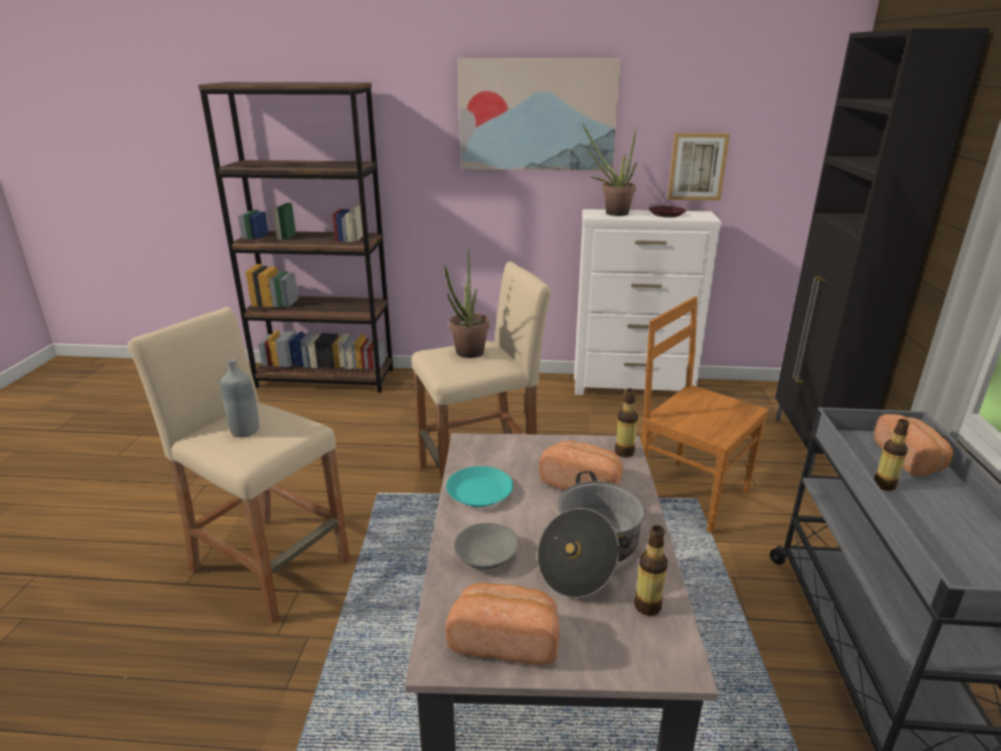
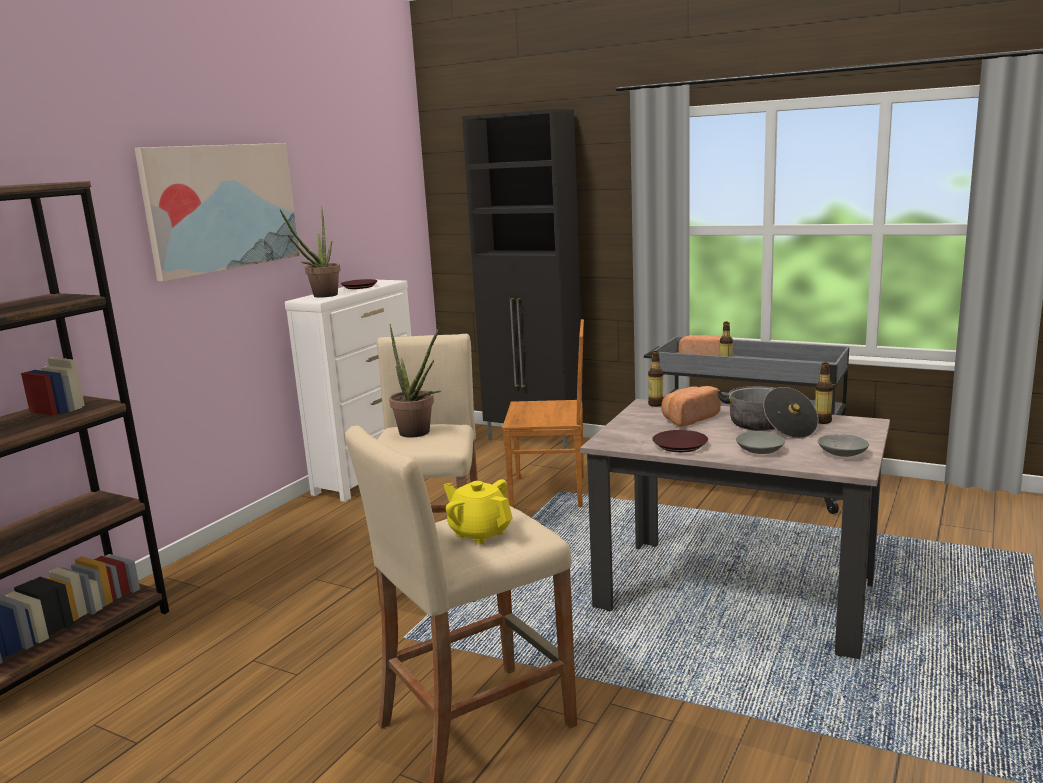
camera: 65 degrees left, 10 degrees down
(245, 431) = (479, 533): grey bottle -> yellow teapot
(479, 492) = (679, 446): turquoise plate -> brown plate
(505, 639) = (842, 453): bread -> grey bowl
(689, 493) = (551, 492): brown chair -> brown chair turned 150 degrees counterclockwise
(697, 166) = (351, 241): picture -> none

